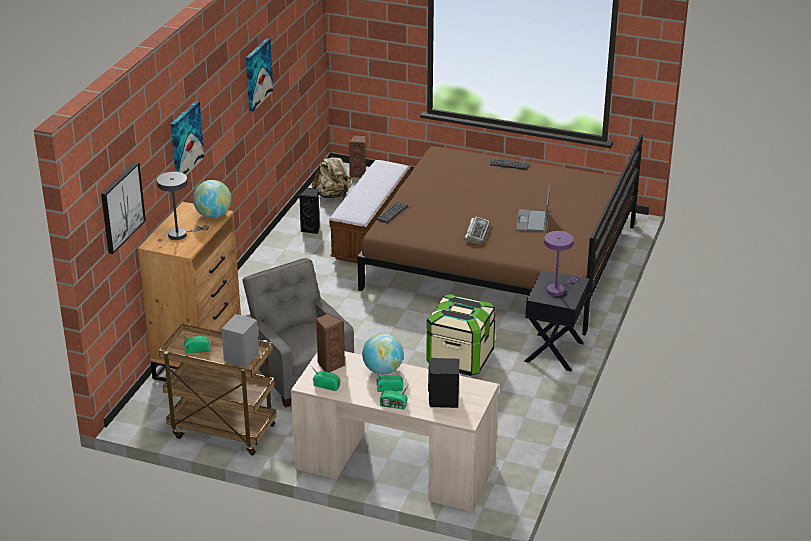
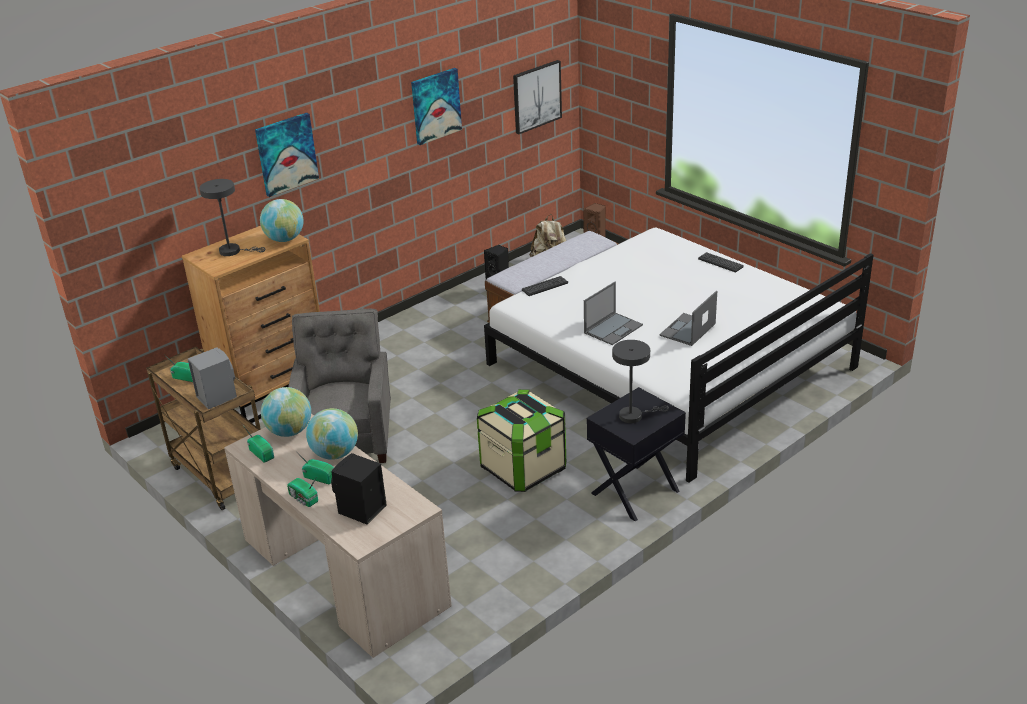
camera: 30 degrees right, 0 degrees up
(121, 207) = (154, 205): picture -> picture (536, 96)
(330, 365) = (289, 431): brown speaker -> globe
(477, 233) = (613, 328): keyboard -> laptop
(501, 257) = (669, 366): brown bed -> white bed
(557, 289) = (634, 415): purple table lamp -> grey table lamp

